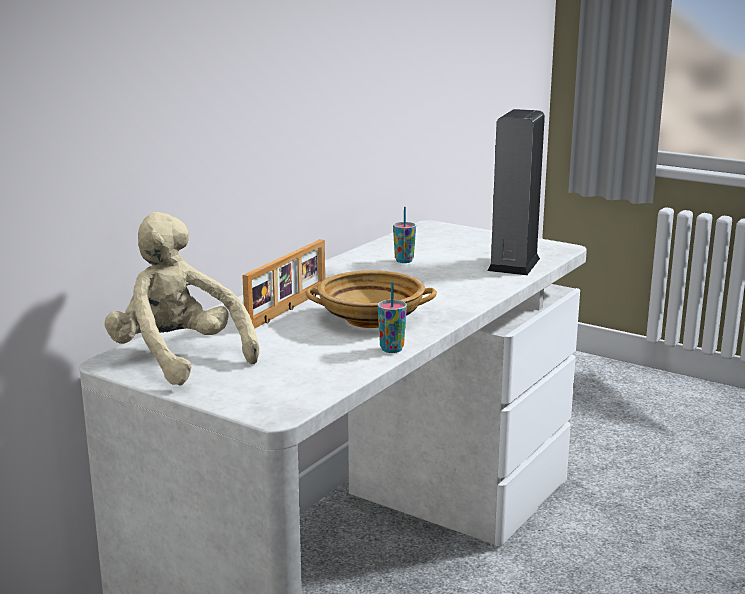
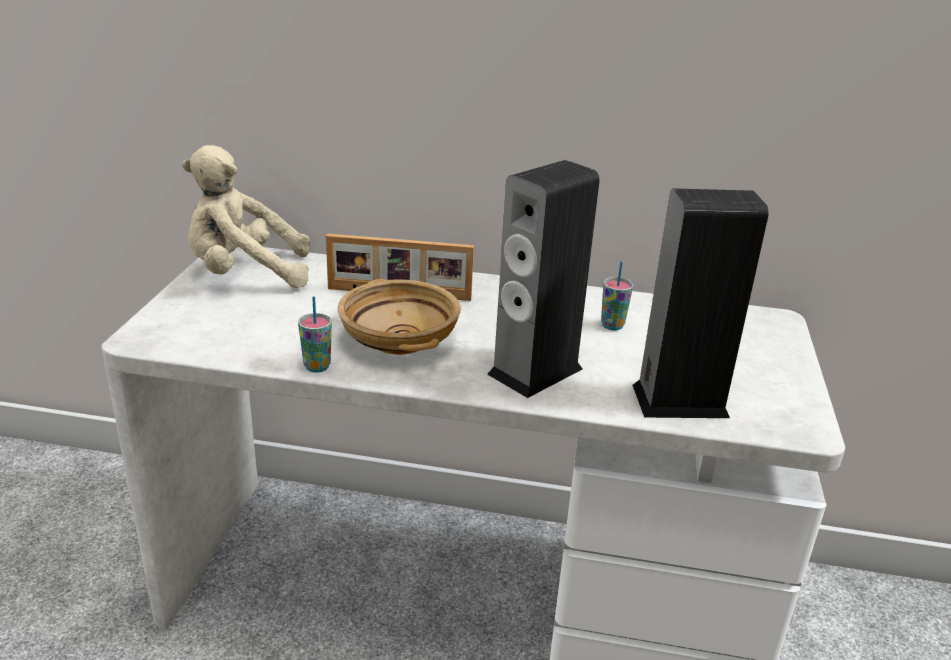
camera: 65 degrees right, 10 degrees up
(178, 359) = (245, 274): beige plush toy -> beige plush toy turned 120 degrees counterclockwise
(451, 289) = (535, 371): none -> speaker

